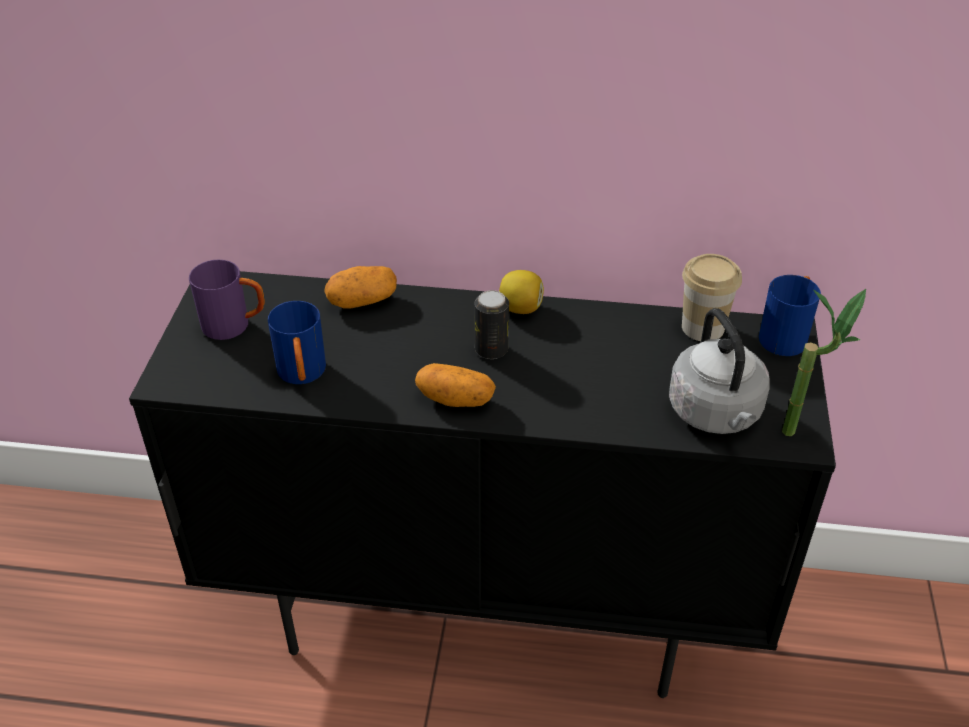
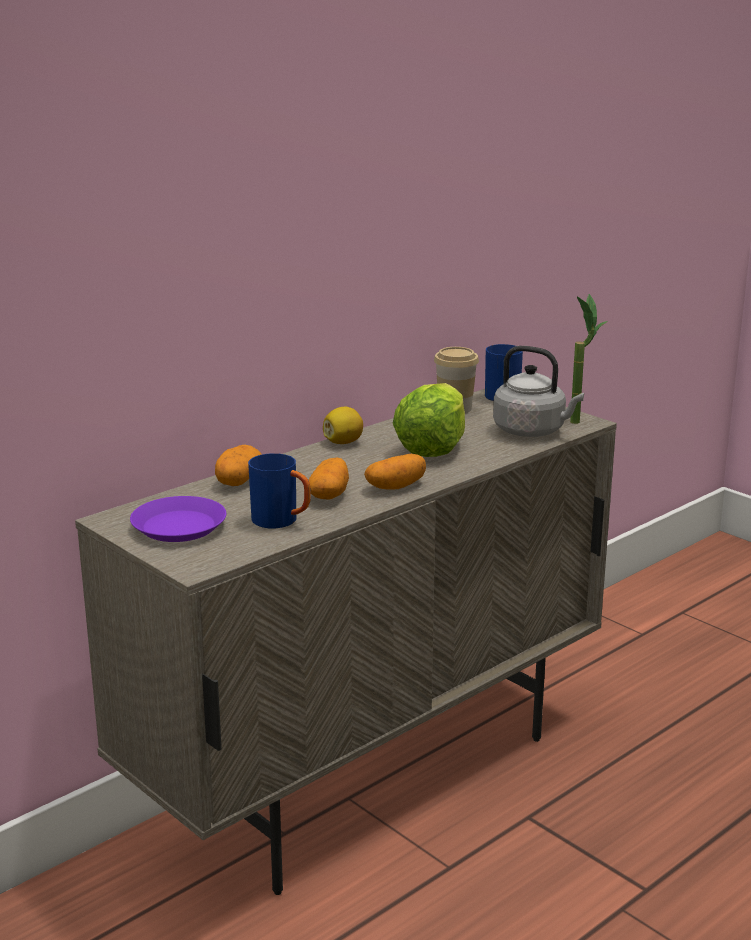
camera: 50 degrees left, 20 degrees down
(235, 325) = (178, 526): purple mug -> purple plate
(390, 369) = (329, 495): none -> potato
(486, 611) = (371, 777): black cabinet -> beige cabinet
(491, 350) = (367, 462): can -> none
(578, 370) = (432, 448): none -> lettuce

